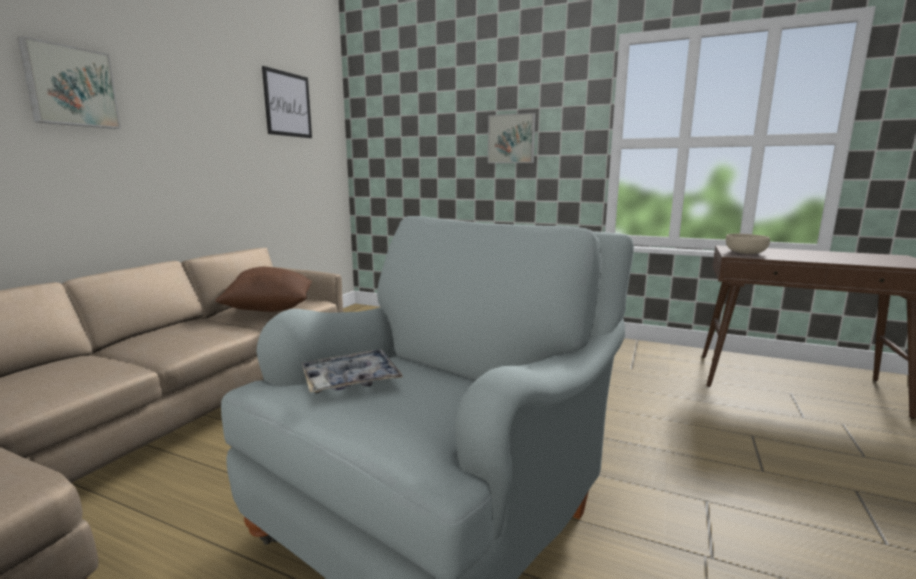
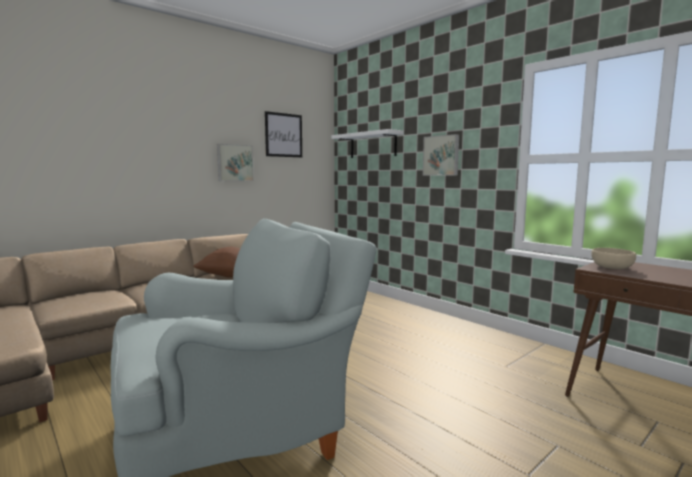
camera: 25 degrees right, 5 degrees down
(70, 87) = (137, 136): picture -> picture (234, 163)
(351, 380) = (177, 320): tray -> none
(409, 124) = (373, 145): none -> white shelf

